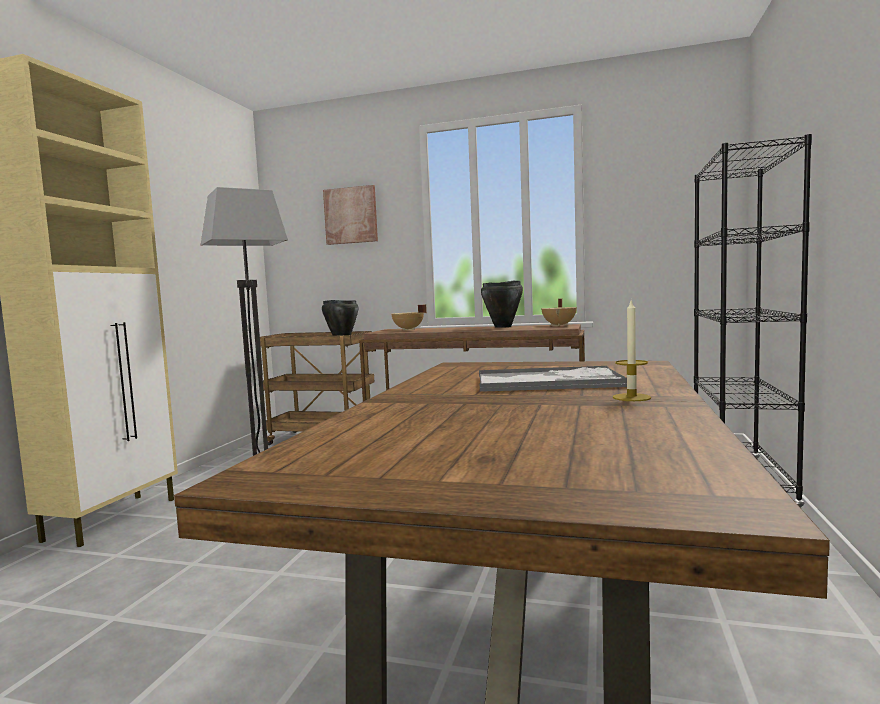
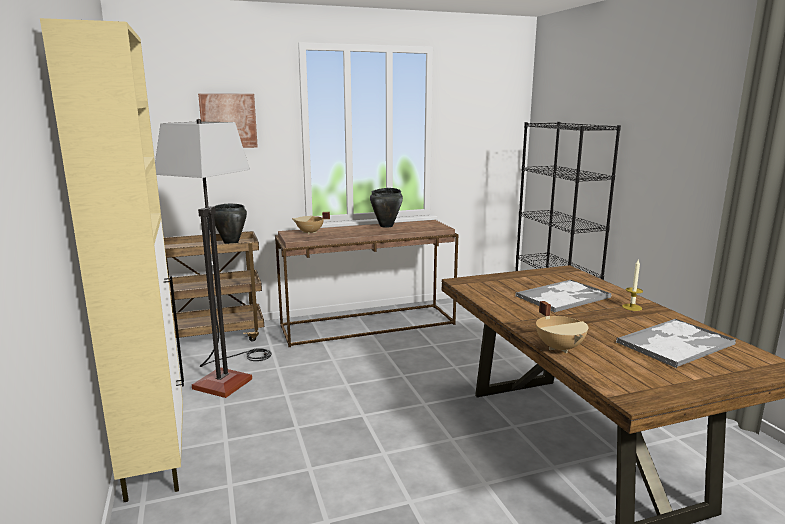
camera: 35 degrees left, 10 degrees up
(560, 325) = (427, 223): beige cooking pot -> beige cooking pot (560, 348)
(572, 437) = (676, 343): none -> tray

